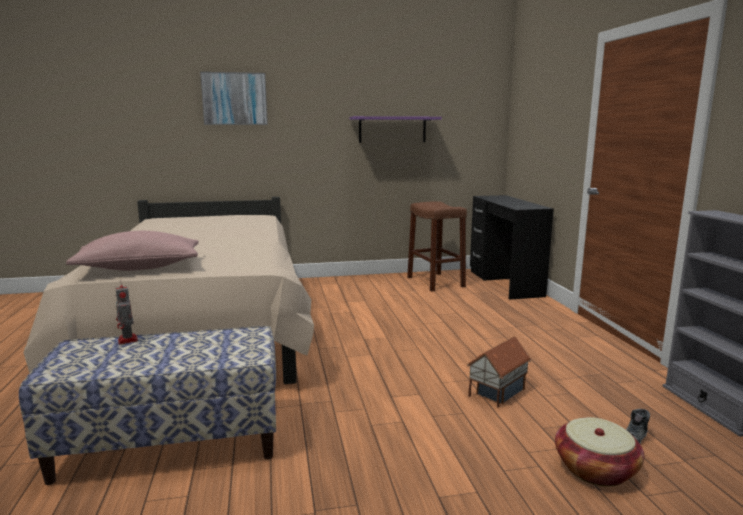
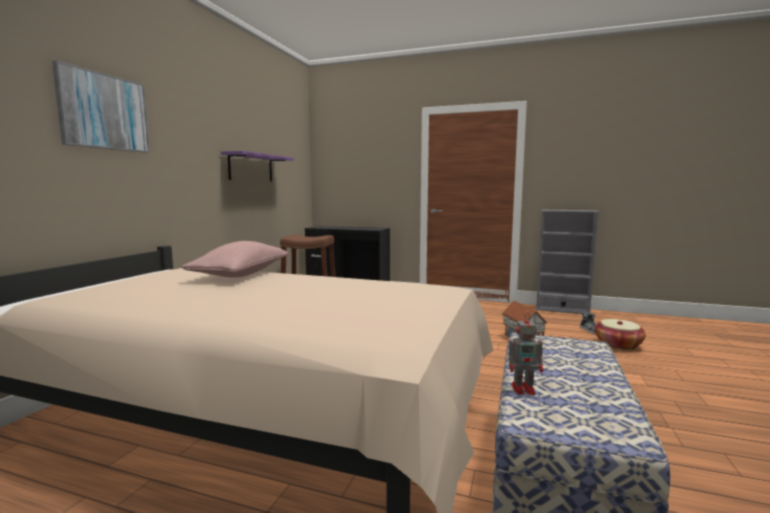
camera: 60 degrees left, 5 degrees down
(139, 268) = (399, 320): pink pillow -> pink pillow (241, 275)

